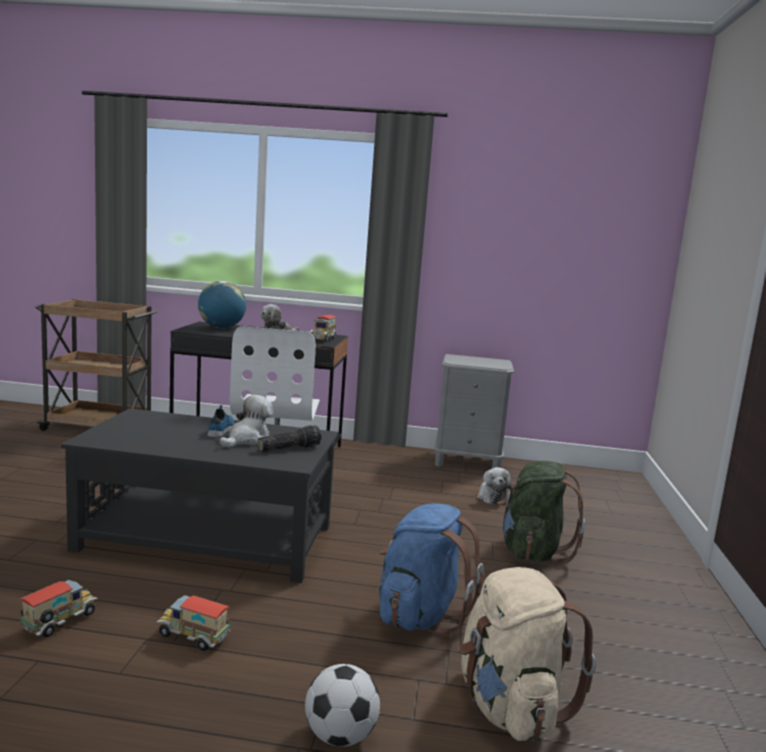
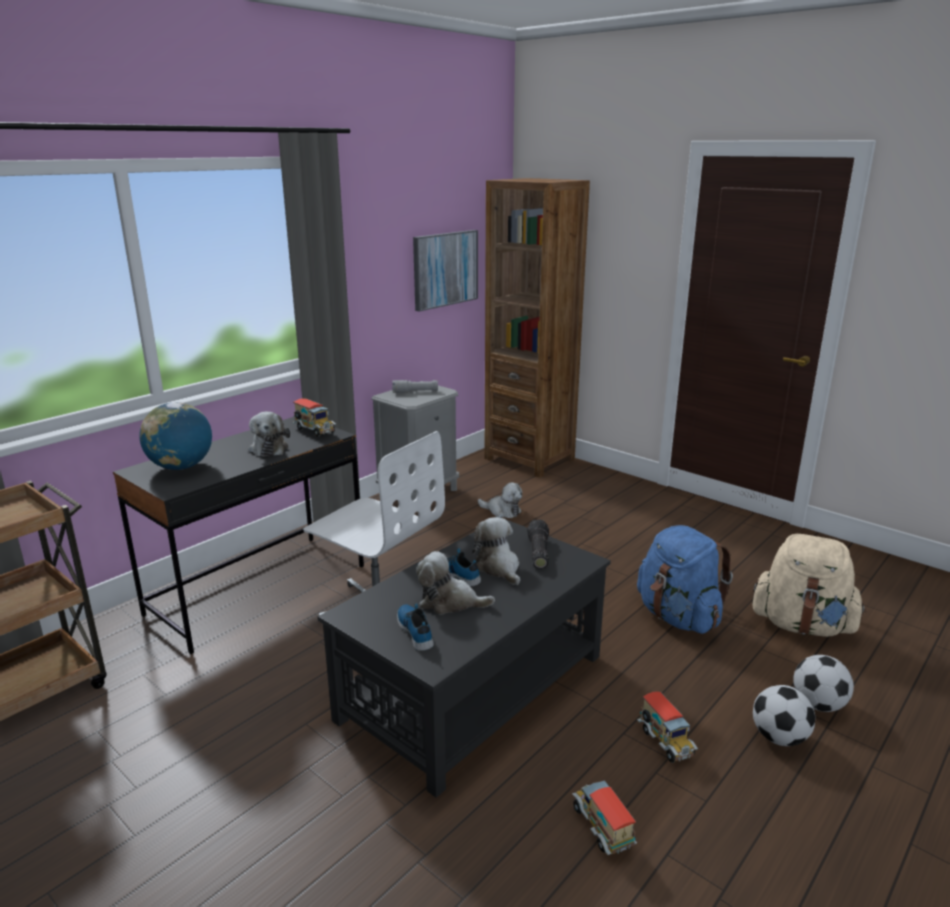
camera: 55 degrees left, 10 degrees up
(130, 430) = (416, 630): none -> shoe
(178, 433) = (449, 602): none -> plush toy
(193, 638) = (665, 742): toy truck -> toy truck turned 75 degrees counterclockwise
(250, 710) = (779, 738): none -> football
(479, 361) = (415, 392): none -> grey flashlight
(532, 552) = (608, 534): green backpack -> none
(564, 259) = (445, 269): none -> picture
(616, 489) = (529, 459): none -> brown bookcase

